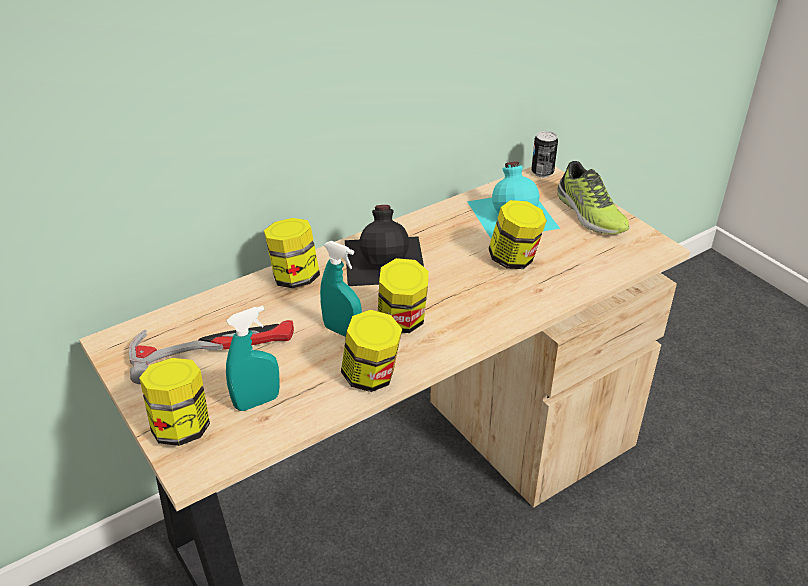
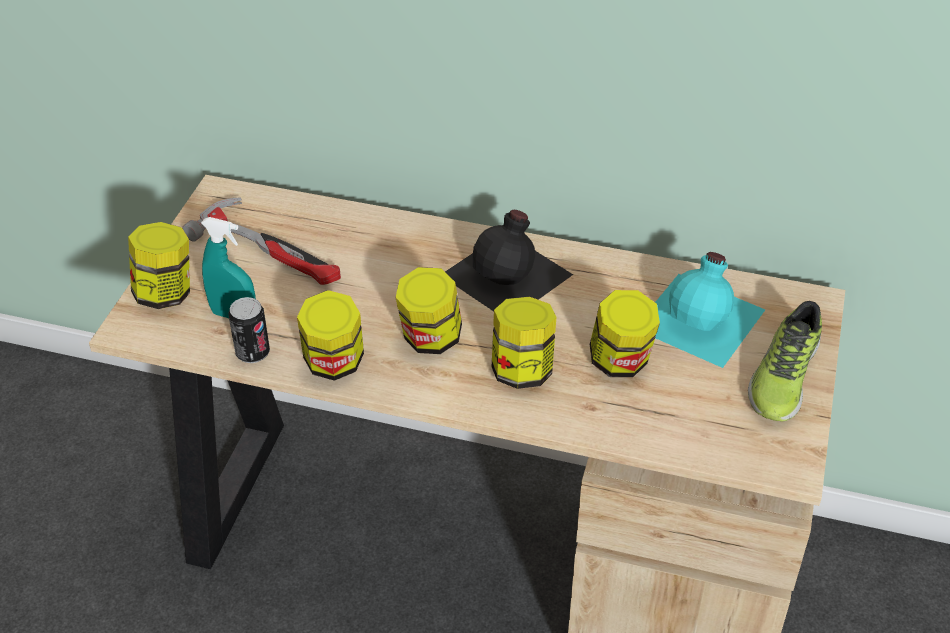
camera: 50 degrees right, 5 degrees up
(294, 277) = (412, 236): jar -> jar (522, 370)
(342, 331) = (373, 310): turquoise spray bottle -> none
(542, 172) = (814, 299): can -> can (252, 353)

